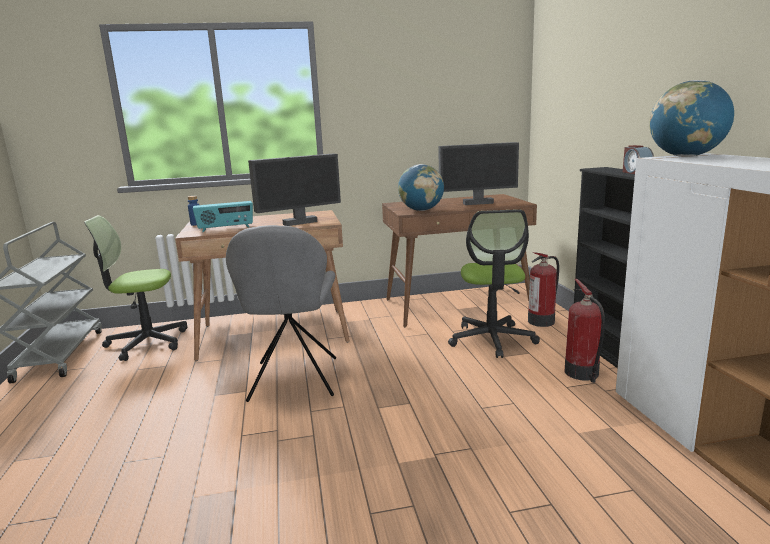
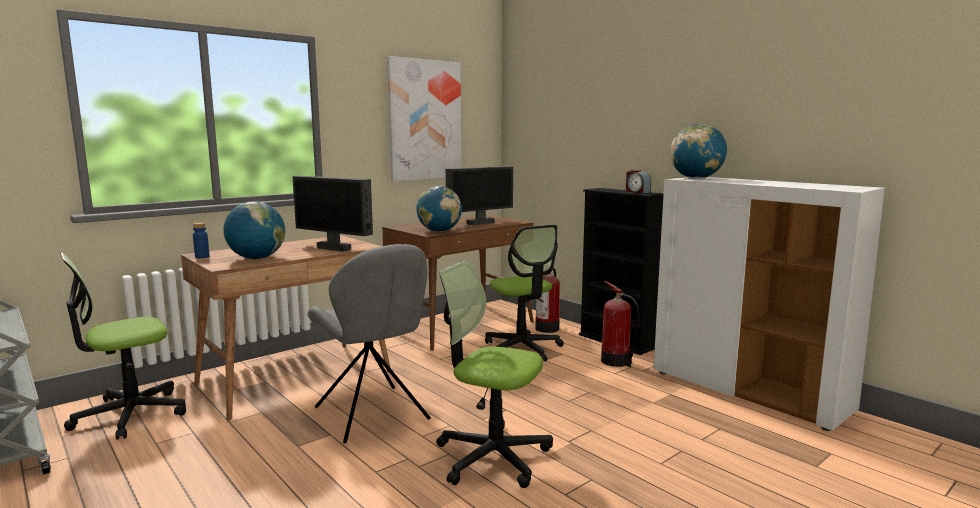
camera: 30 degrees left, 5 degrees down
(226, 229) = (257, 258): radio -> globe
(299, 223) = (335, 248): monitor -> monitor turned 90 degrees clockwise
(346, 449) = (492, 456): none -> office chair
(433, 96) = (424, 120): none -> picture

